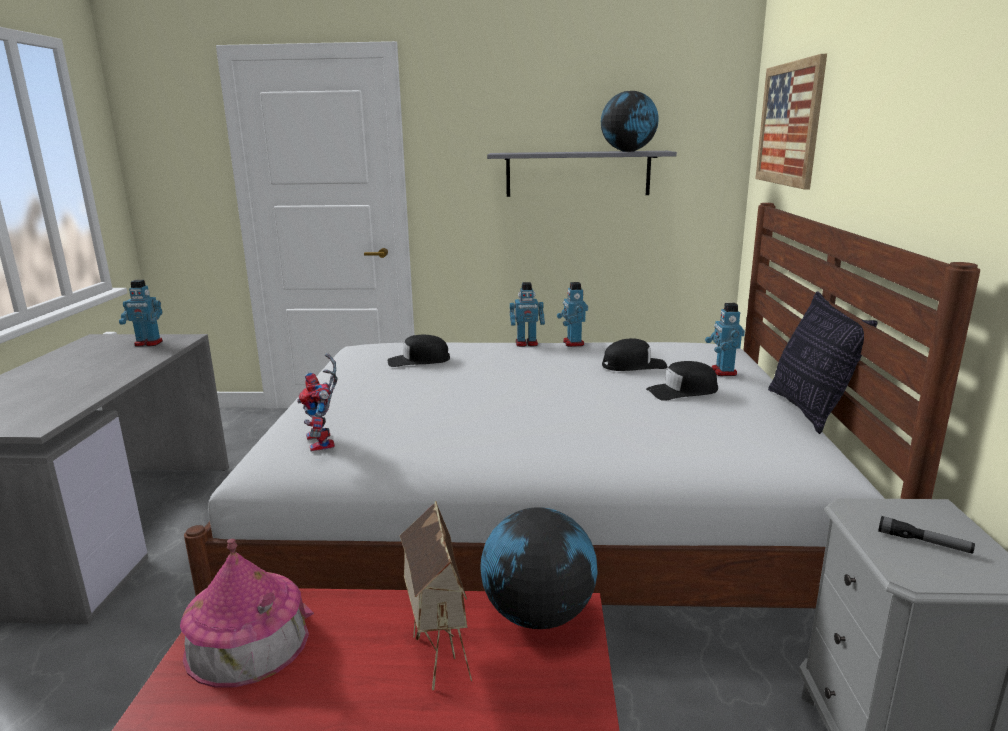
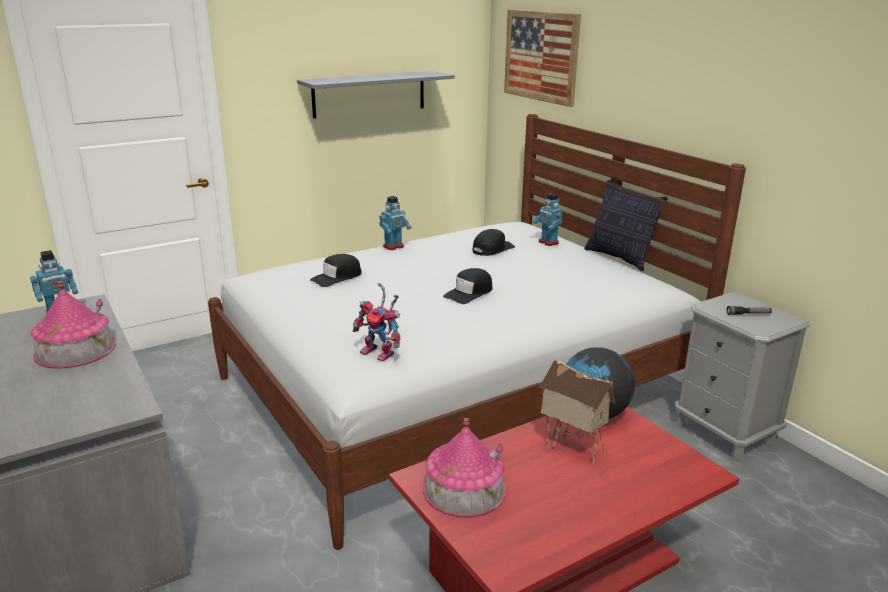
camera: 35 degrees left, 5 degrees up
(103, 370) = (75, 350): none -> toy house
(573, 343) = (425, 240): toy robot -> none
(628, 151) = (415, 75): globe -> none
(682, 391) = (546, 261): black cap -> black cap (469, 293)

